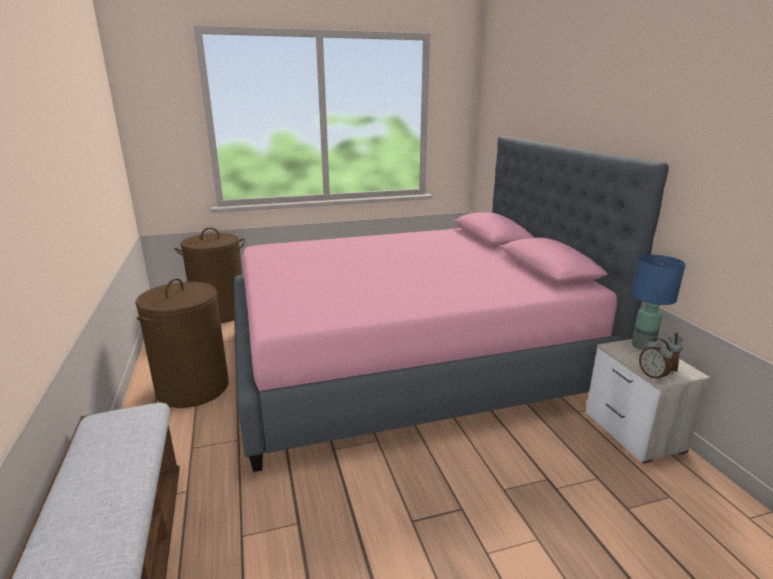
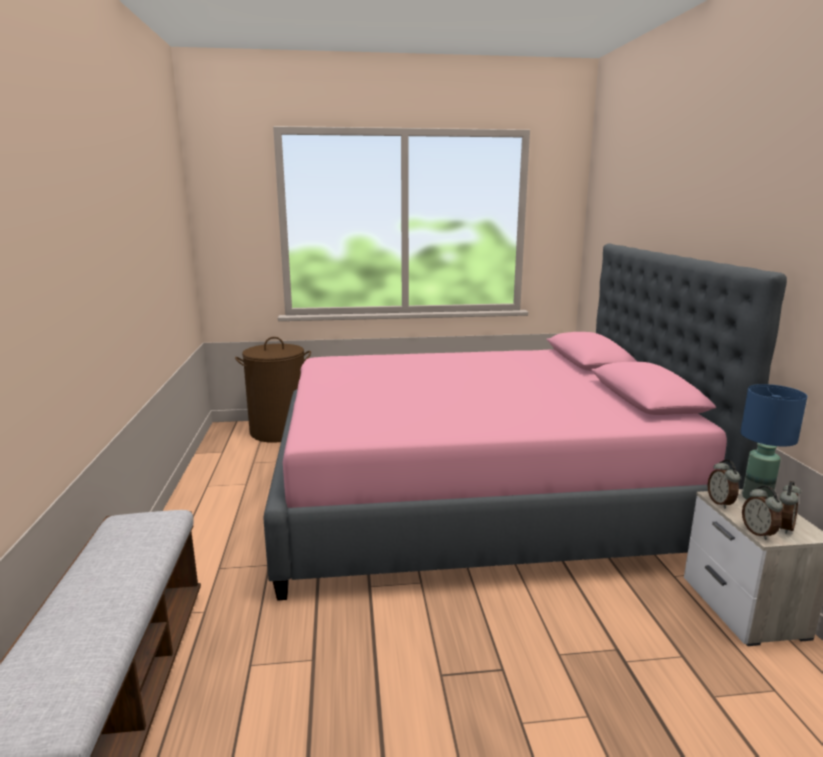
camera: 10 degrees right, 5 degrees down
(193, 388) = (233, 507): brown laundry basket -> none
(618, 352) = (721, 503): none -> alarm clock

